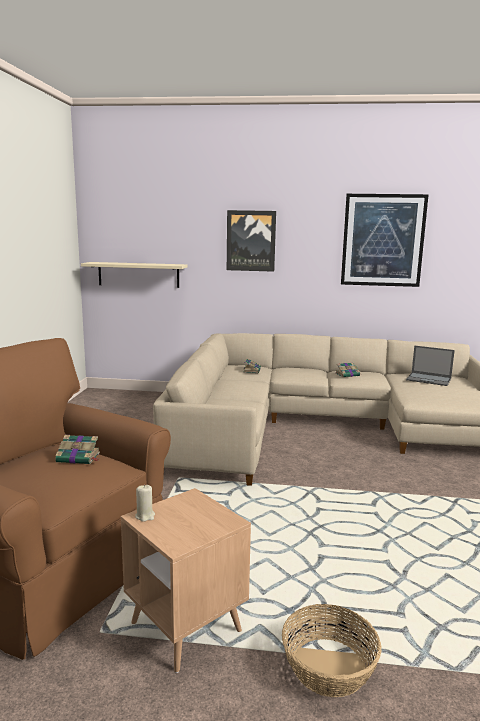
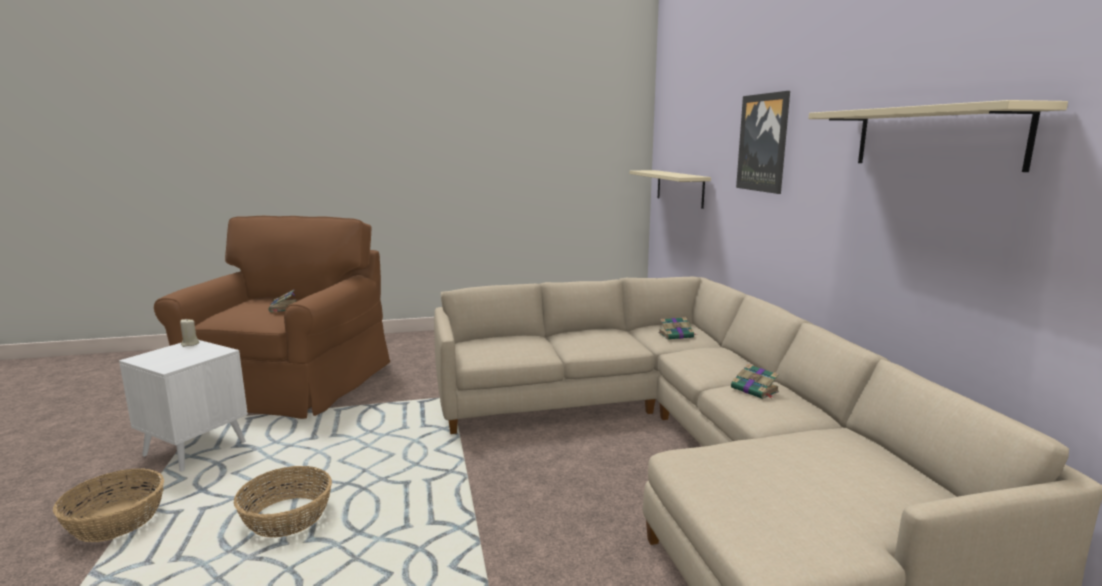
camera: 70 degrees right, 0 degrees up
(186, 627) = (195, 449): brown side table -> white side table
(350, 561) = (288, 517): none -> basket
(383, 240) = (935, 137): picture -> beige shelf
(429, 379) = (841, 463): laptop -> none

